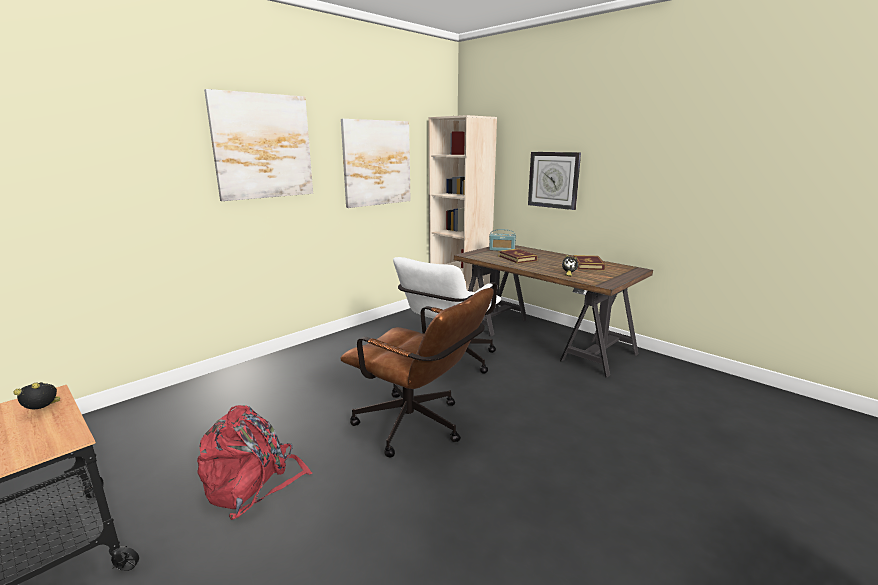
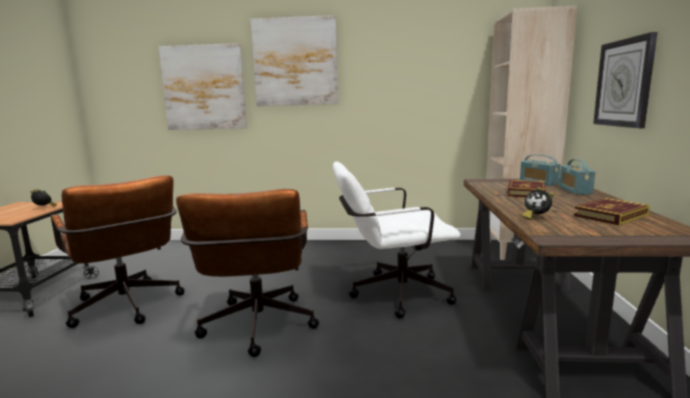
camera: 50 degrees right, 5 degrees down
(254, 484) = (128, 309): red backpack -> brown office chair
(377, 163) = (417, 76): picture -> picture (204, 88)
(533, 252) = (575, 190): none -> radio

